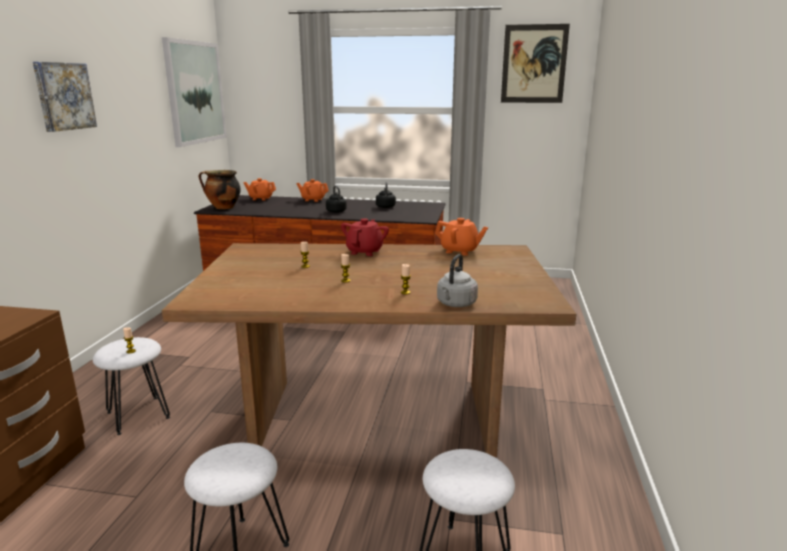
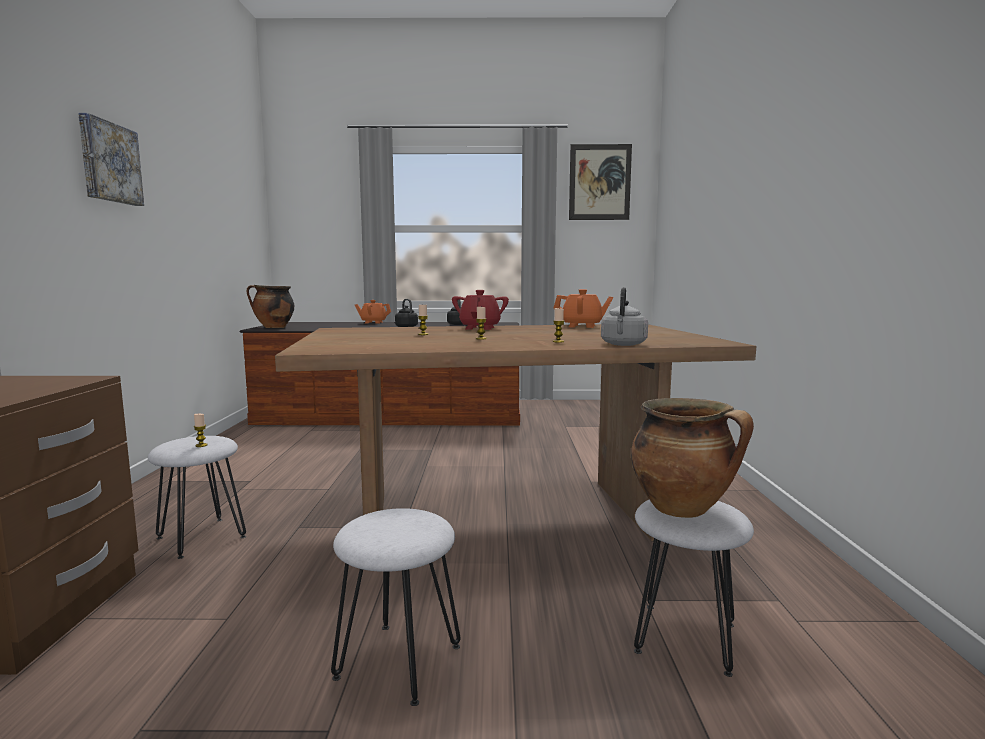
camera: 10 degrees left, 10 degrees down
(195, 92) = (242, 203): picture -> none
(260, 198) = (312, 323): orange teapot -> none
(460, 471) = (683, 509): none -> cooking pot

